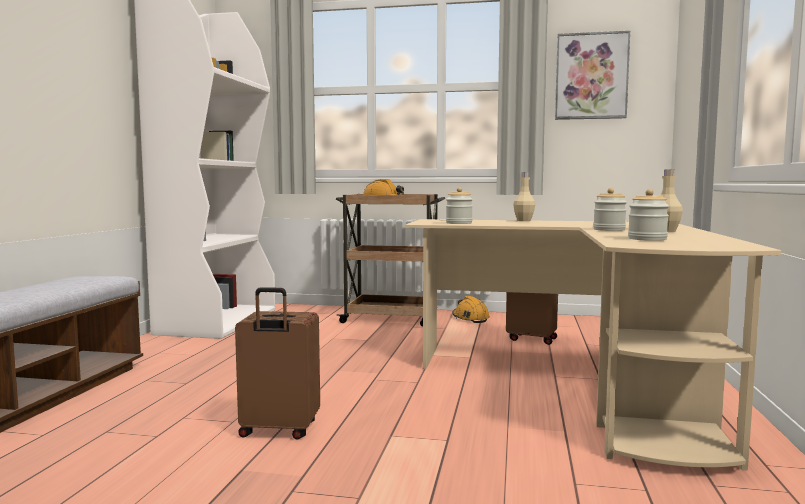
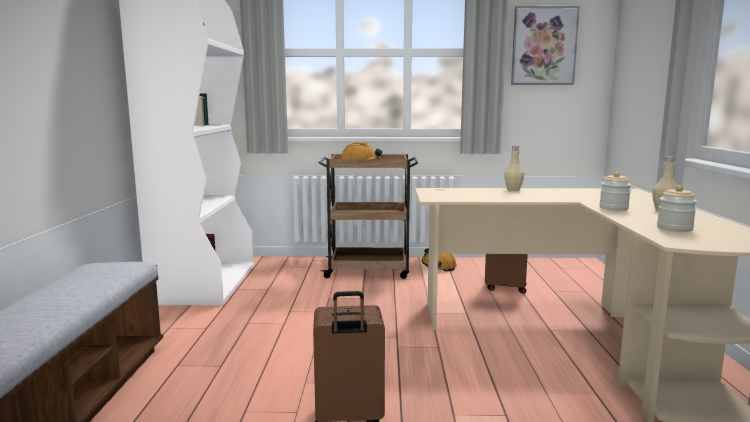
camera: 10 degrees left, 5 degrees up
(459, 223) = (465, 197): jar -> none

